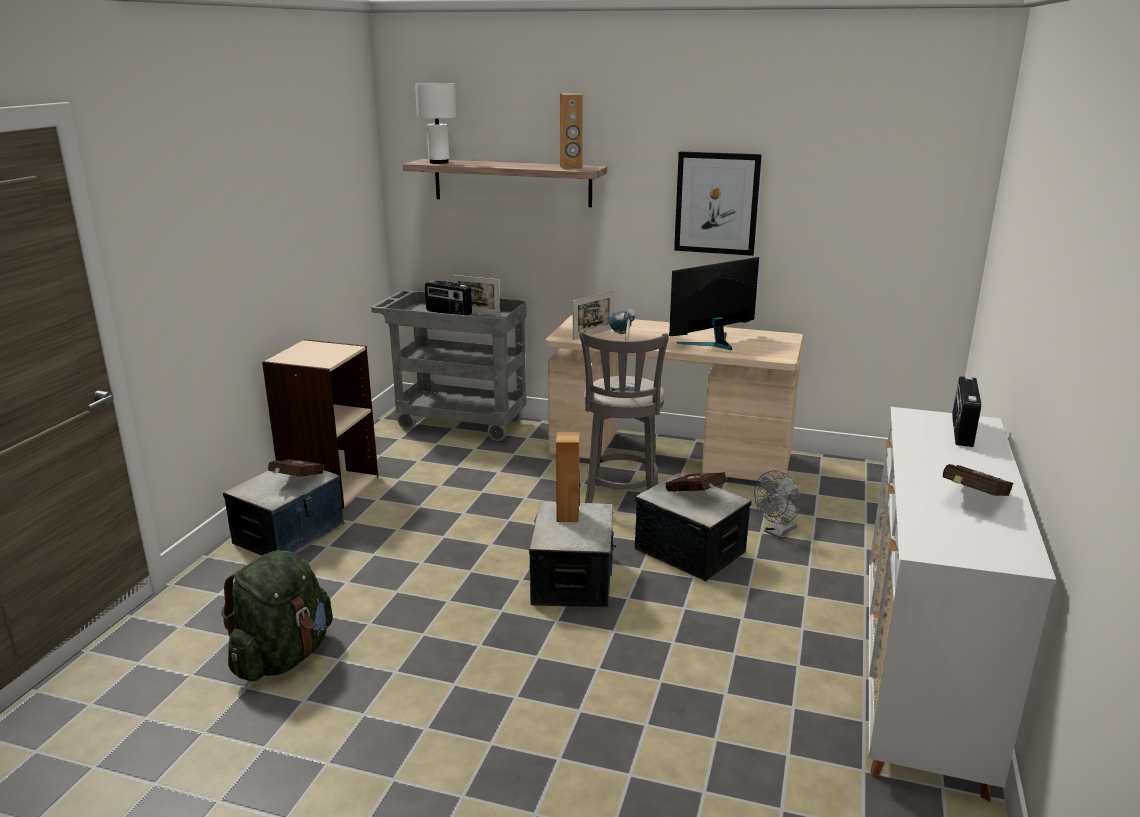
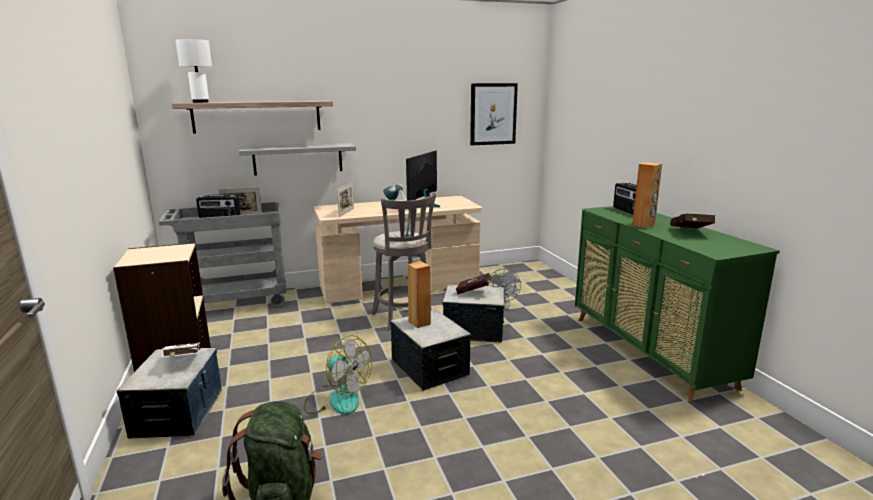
camera: 35 degrees left, 5 degrees down
(296, 481) = (182, 362): red book -> white book
(434, 577) = (337, 399): none -> fan
(559, 245) = (298, 159): none -> grey shelf
(571, 167) = (309, 100): brown speaker -> brown speaker (643, 225)
(717, 203) = (403, 120): picture -> picture (493, 114)
(921, 679) = (649, 350): white cabinet -> green cabinet

